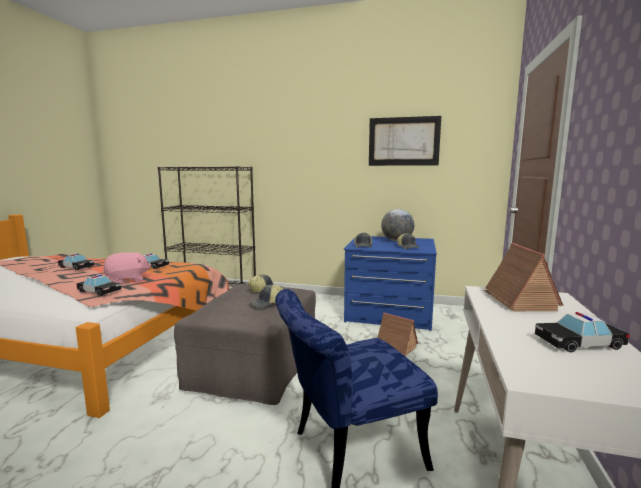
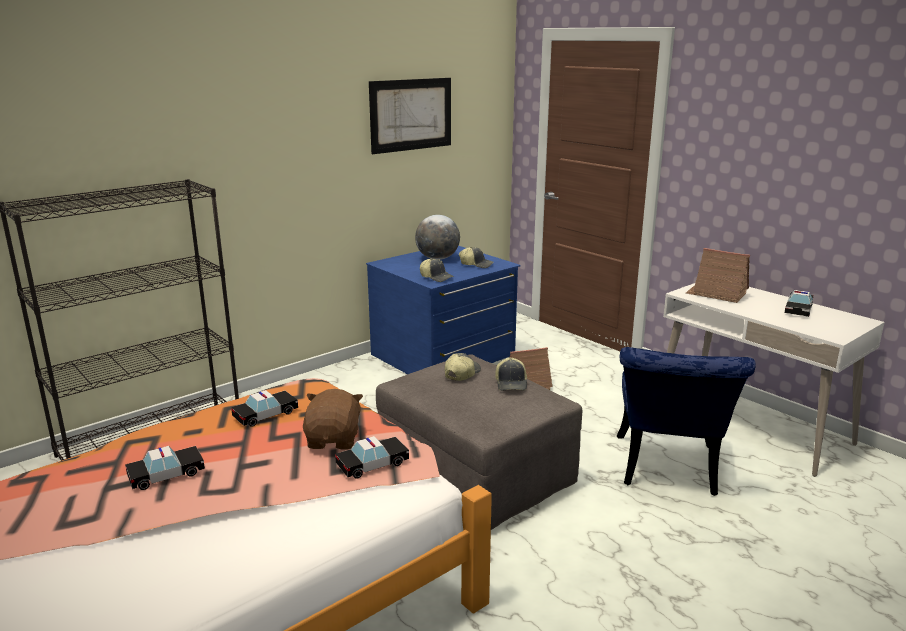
camera: 55 degrees left, 10 degrees up
(127, 280) = (334, 440): pink plush toy -> brown plush toy

